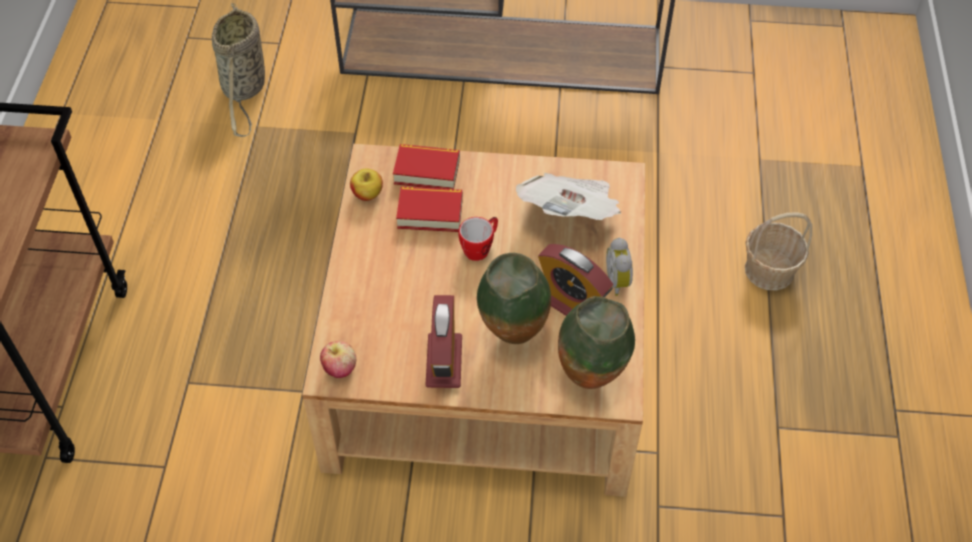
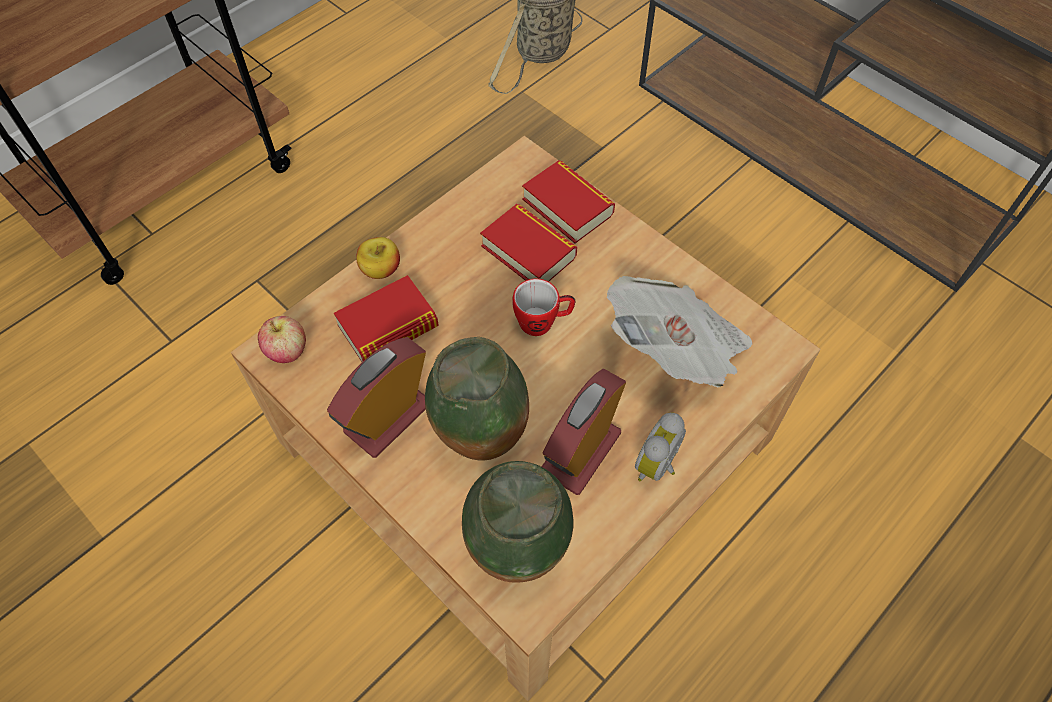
camera: 40 degrees right, 5 degrees up
(367, 194) = (487, 193): apple -> apple (380, 269)
(388, 312) = (388, 326): none -> book
(571, 303) = (580, 452): alarm clock -> alarm clock turned 45 degrees clockwise
(769, 270) = (919, 572): basket -> none

